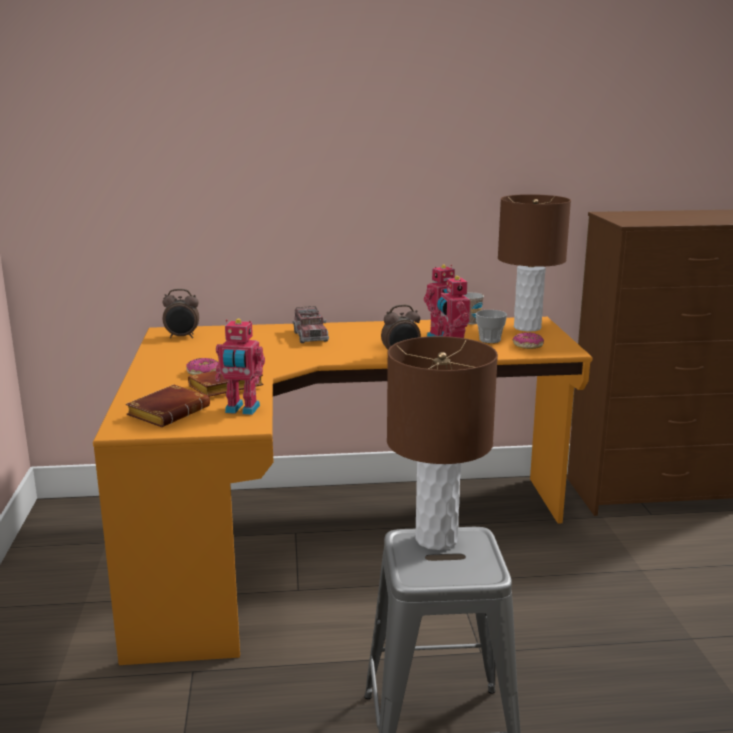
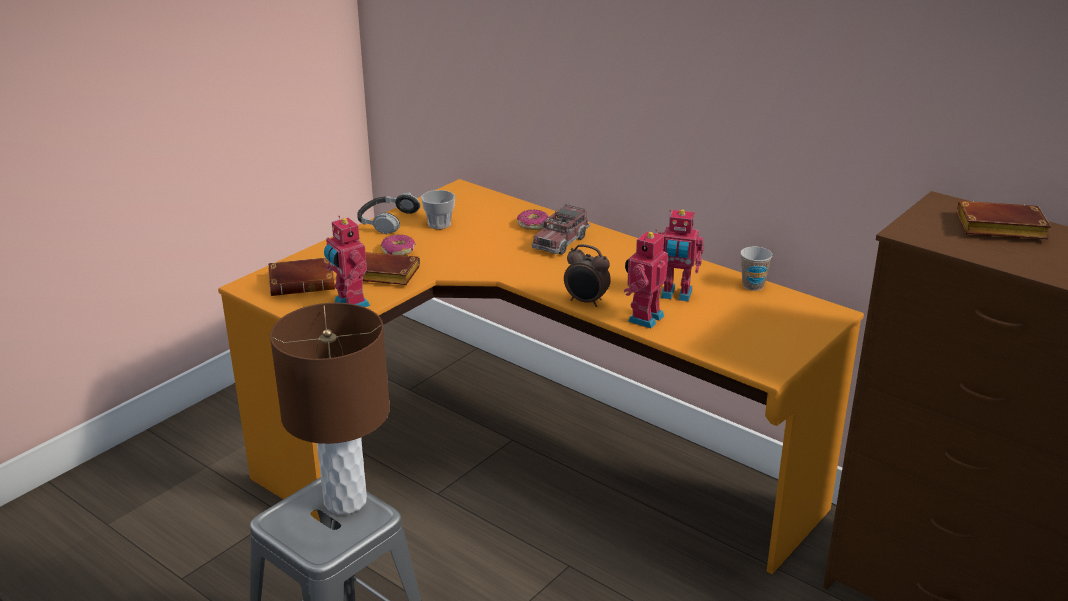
camera: 45 degrees right, 10 degrees up
(148, 361) = (386, 220): none -> headphones
(182, 337) = (460, 201): alarm clock -> none
(490, 340) = (717, 319): cup -> cup (439, 224)
(527, 327) = (798, 319): brown table lamp -> none
(527, 346) = (737, 344): donut -> donut (533, 225)
(657, 215) = (998, 229): none -> brown book

